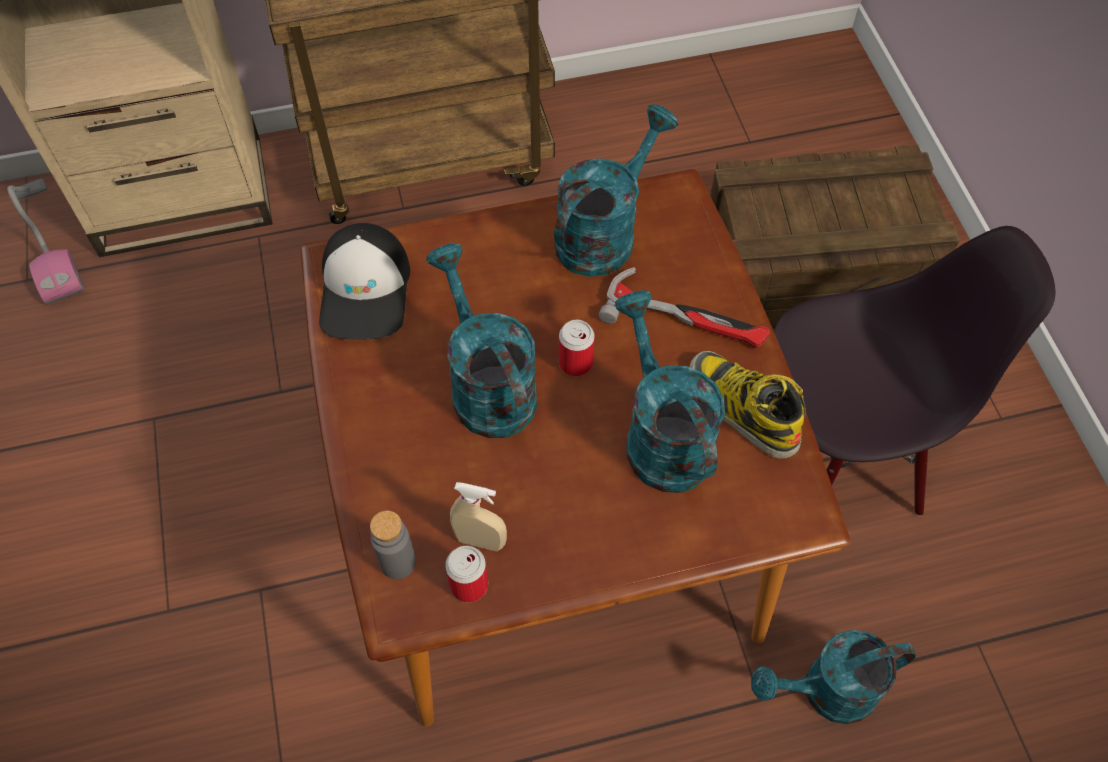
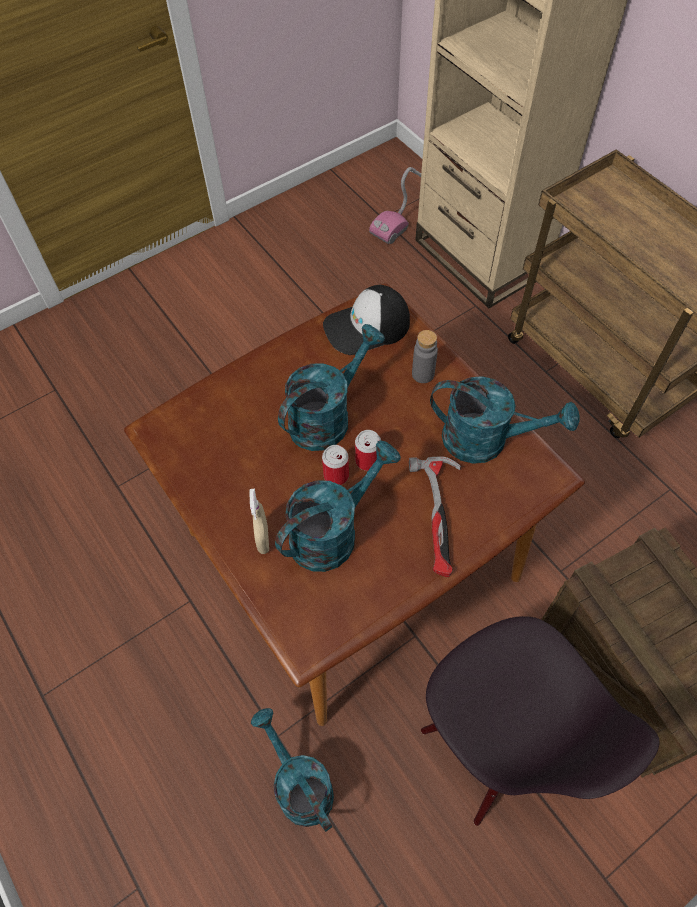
camera: 70 degrees right, 0 degrees up
(398, 562) = (186, 417): grey bottle -> grey bottle (423, 374)
(469, 584) = (183, 459): can -> can (336, 475)
(480, 541) = (214, 454): beige spray bottle -> beige spray bottle (263, 539)
(741, 408) = (378, 577): boot -> none

